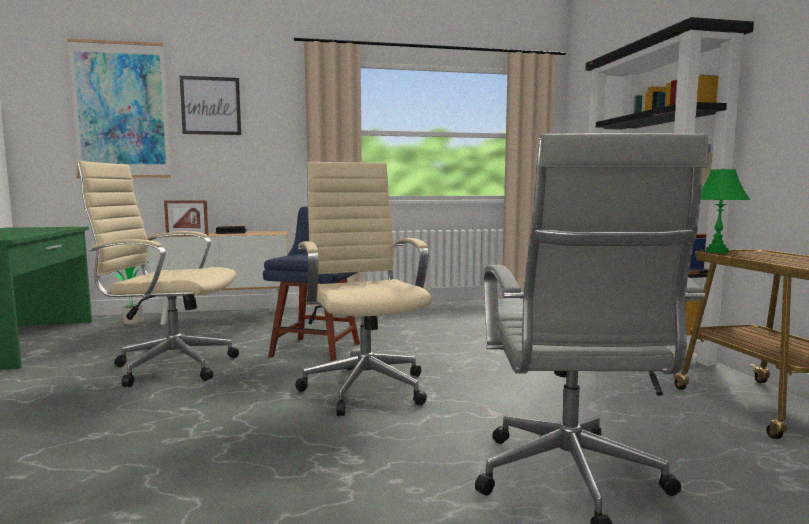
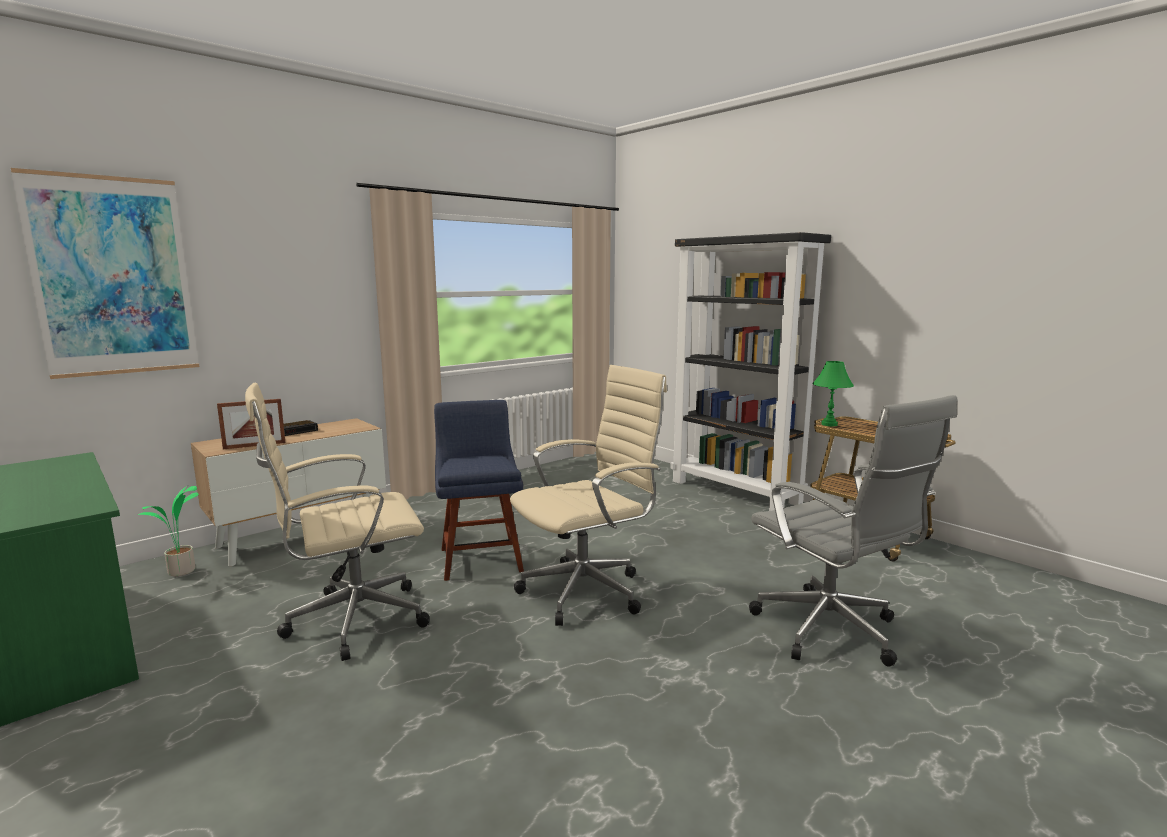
camera: 30 degrees left, 5 degrees up
(211, 106) = (248, 267): picture -> none
(364, 387) = (588, 591): beige office chair -> beige office chair turned 105 degrees clockwise

